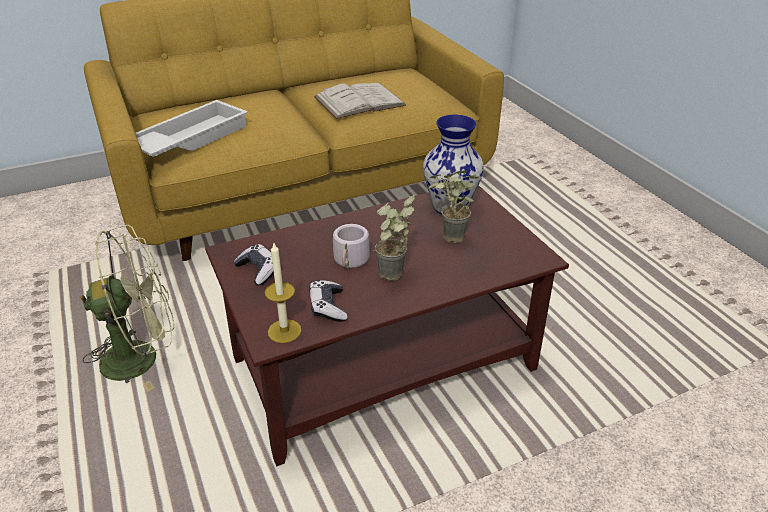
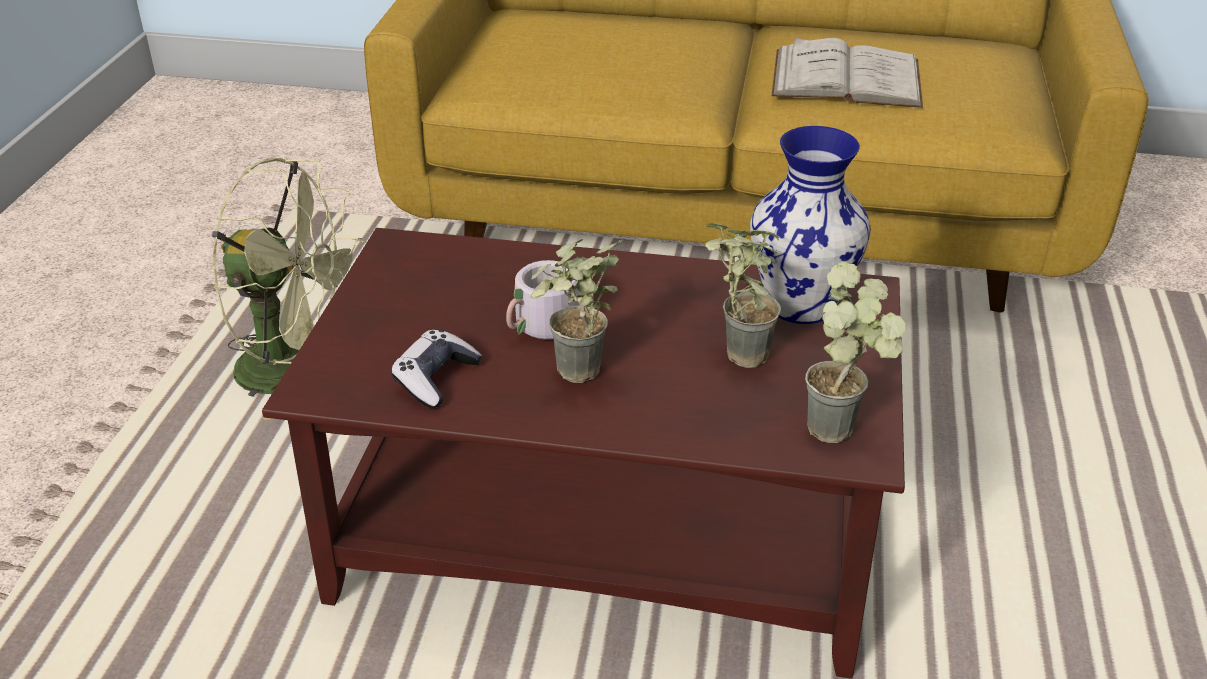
camera: 35 degrees right, 0 degrees up
(189, 138) = (518, 63): white tray -> none
(259, 270) = (405, 287): game controller -> none
(284, 331) = (343, 385): candle -> none
(524, 252) = (844, 430): none -> potted plant

